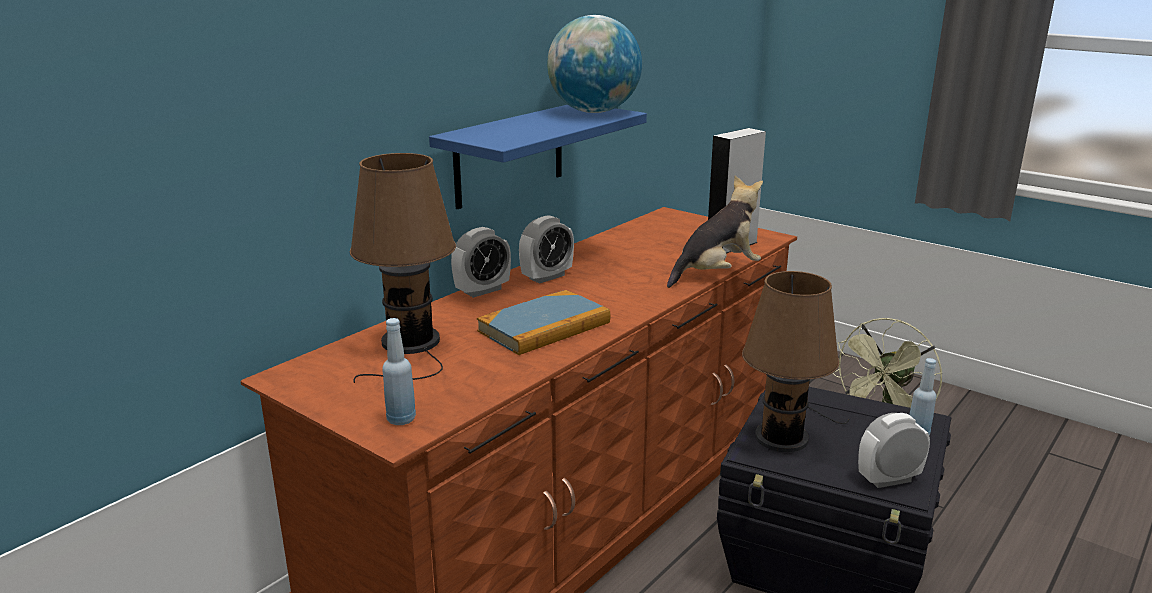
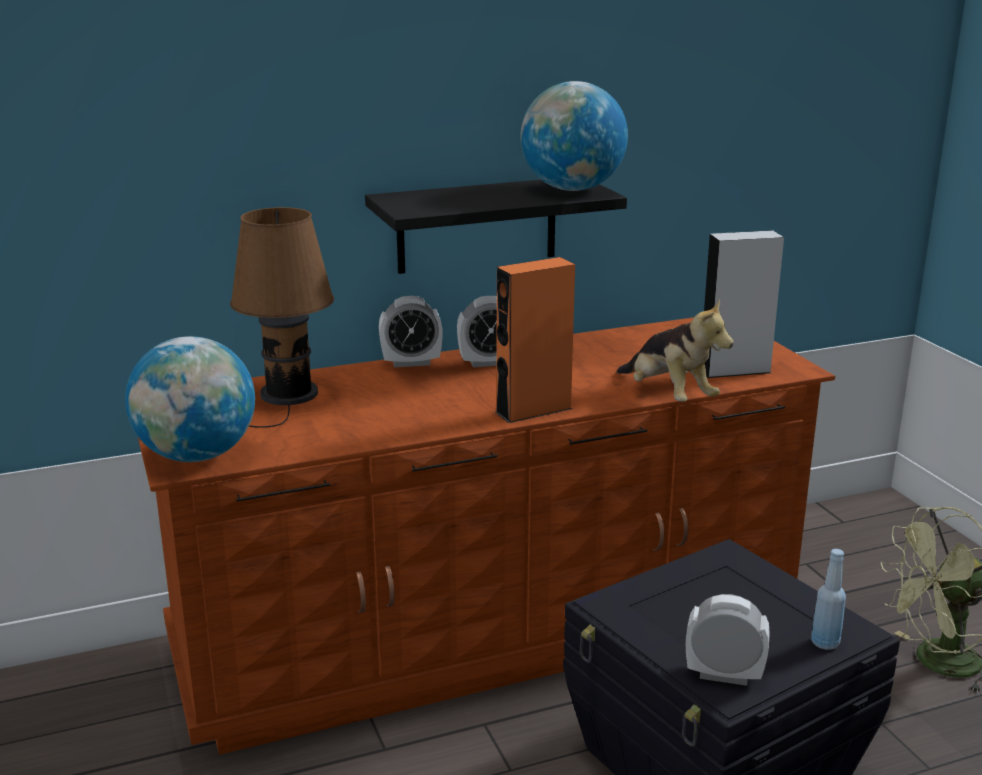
camera: 30 degrees right, 0 degrees up
(401, 419) = (197, 455): blue bottle -> globe
(509, 155) = (477, 225): blue shelf -> black shelf
(544, 327) = (418, 409): book -> none
(637, 306) = (533, 410): none -> orange speaker
(716, 273) = (668, 396): plush toy -> plush toy turned 60 degrees clockwise
(784, 435) = (664, 596): brown table lamp -> none

